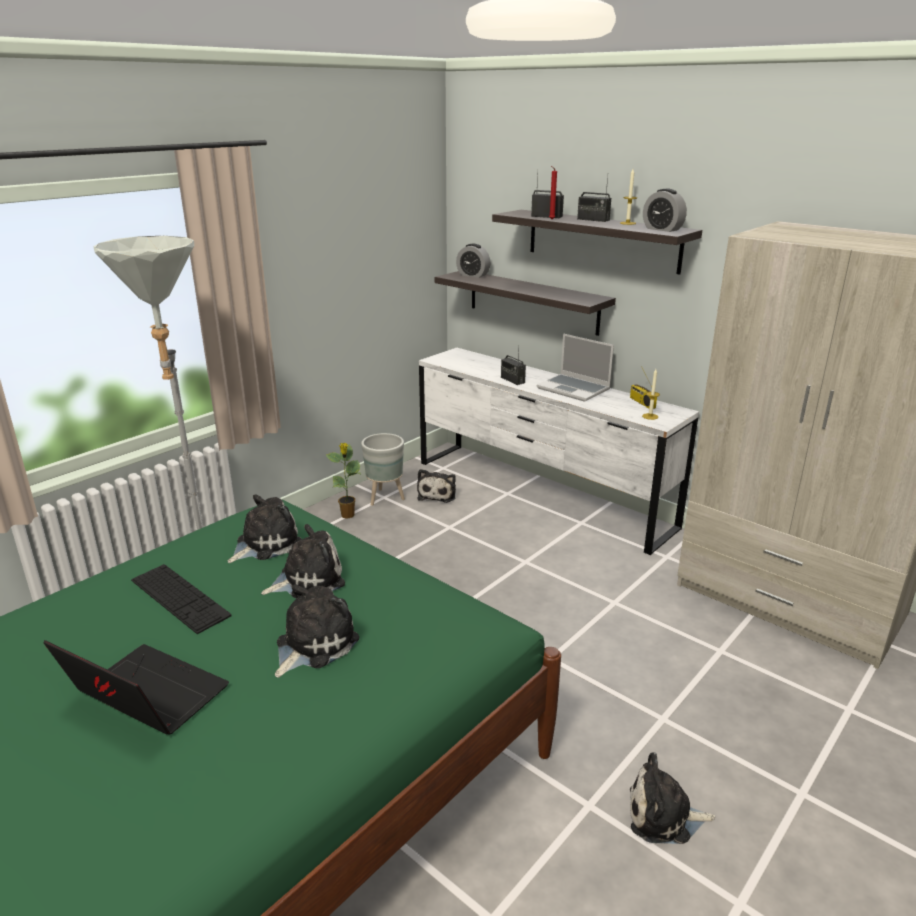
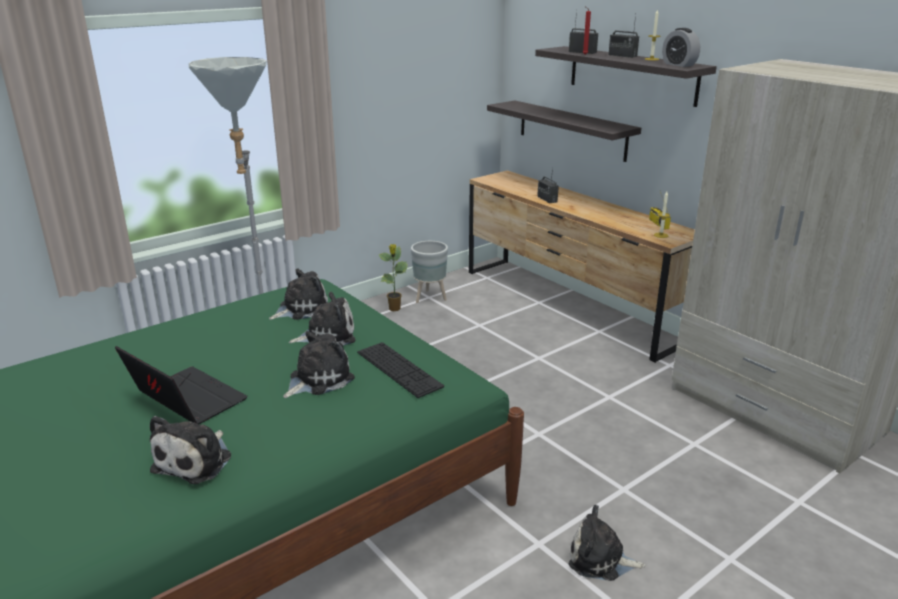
camera: 10 degrees right, 0 degrees up
(179, 597) = (226, 339): keyboard -> keyboard (399, 369)
(437, 494) = (476, 298): plush toy -> plush toy (196, 461)
(473, 275) = (521, 105): alarm clock -> none
(540, 493) = (568, 304): white dresser -> brown dresser
(574, 389) = (600, 209): laptop -> none

